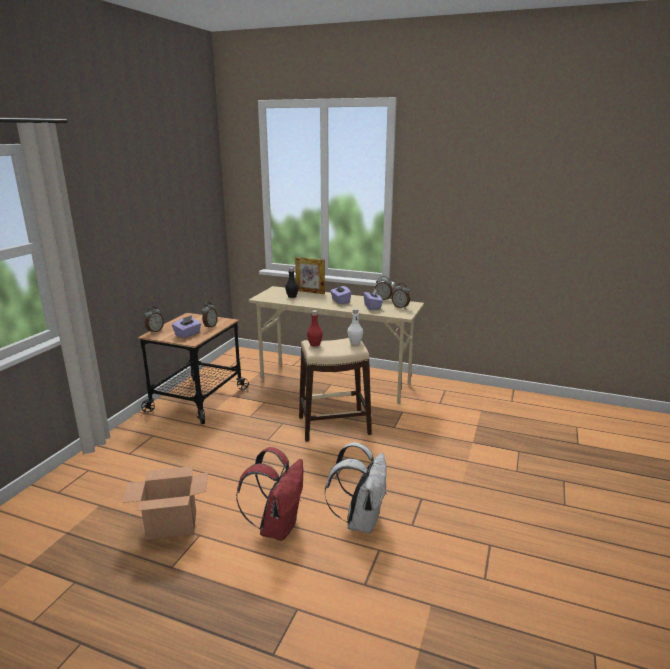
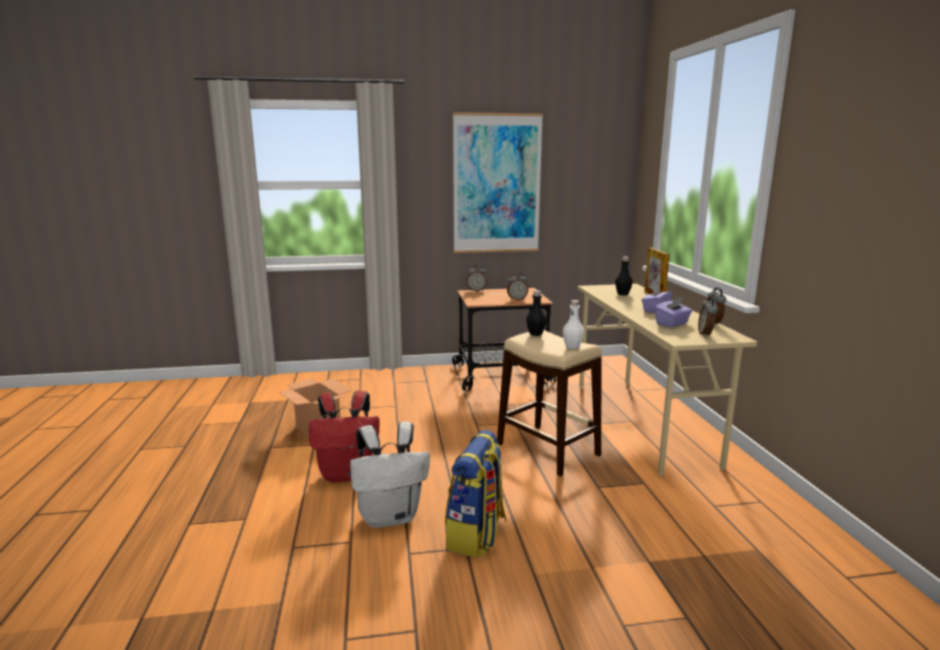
camera: 60 degrees right, 5 degrees down
(144, 222) = (497, 184): none -> picture
(188, 334) = (487, 298): purple tissue box -> none
(315, 344) = (535, 334): red bottle -> black bottle
(411, 489) = (476, 535): none -> backpack

